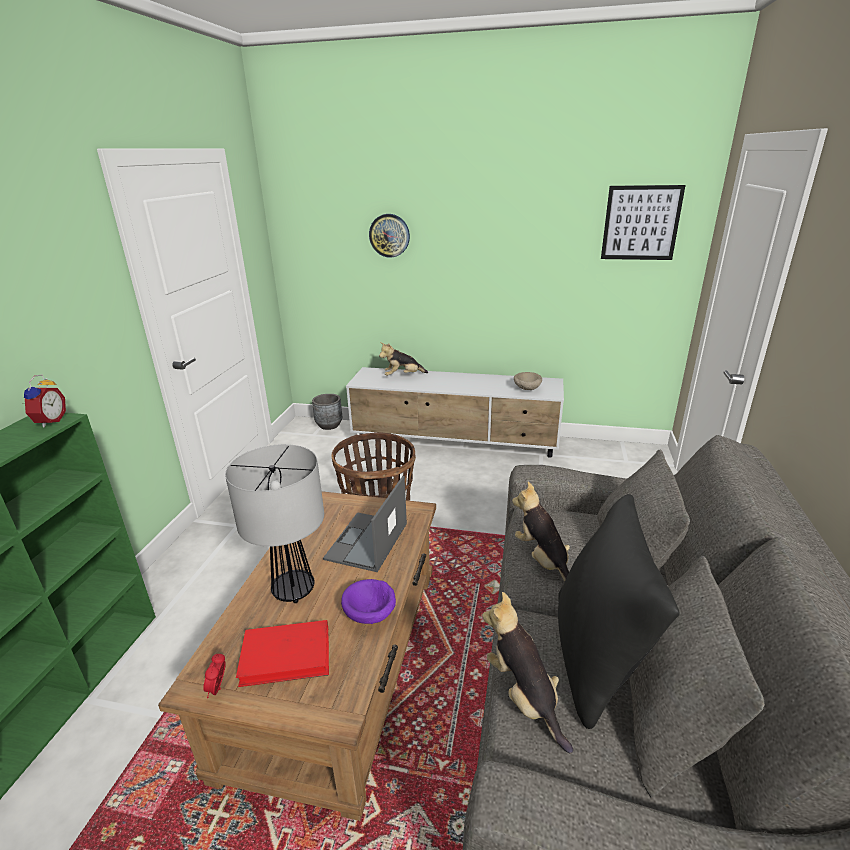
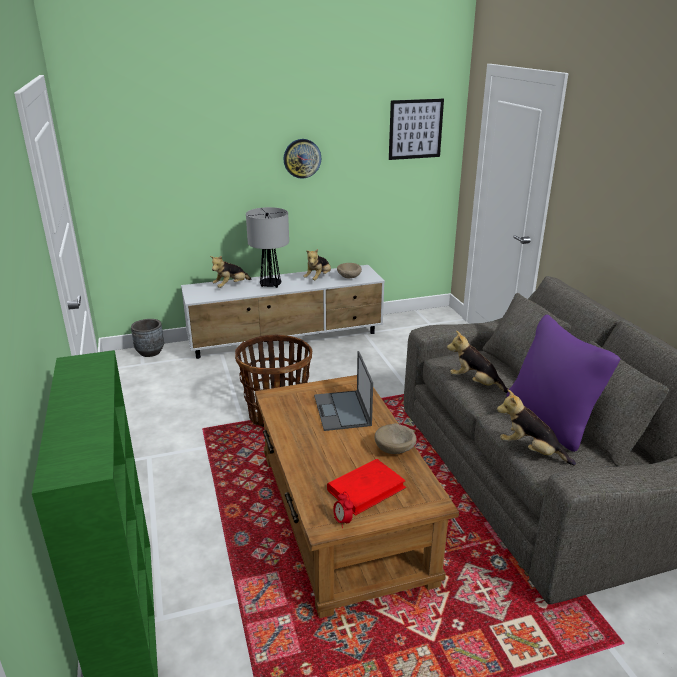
camera: 30 degrees left, 0 degrees up
(49, 421) = (90, 362): alarm clock -> none
(294, 590) = (325, 455): table lamp -> table lamp (271, 285)
(370, 615) = (395, 450): purple bowl -> beige bowl
(389, 235) = (202, 152): wall clock -> wall clock (302, 158)
(494, 384) = (318, 278): none -> plush toy
(597, 658) = (550, 421): black pillow -> purple pillow

